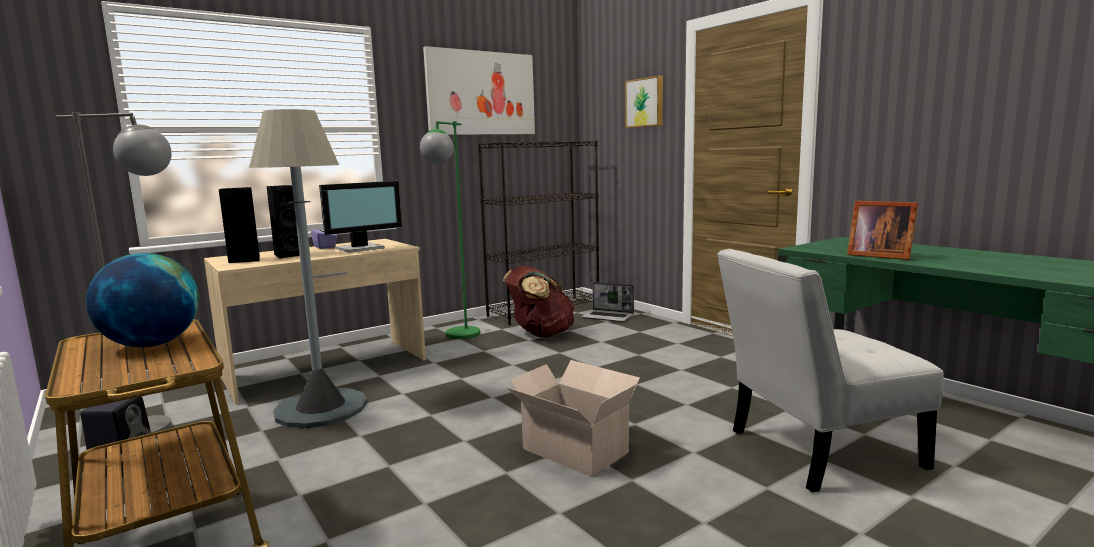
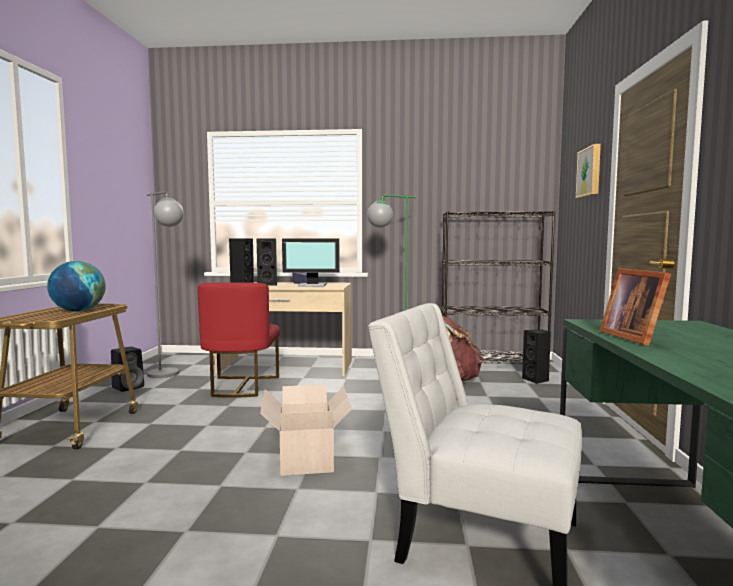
camera: 40 degrees right, 5 degrees down
(321, 408) = (241, 386): grey floor lamp -> red chair
(481, 93) = (452, 172): picture -> none
(608, 317) = (536, 380): laptop -> black speaker

